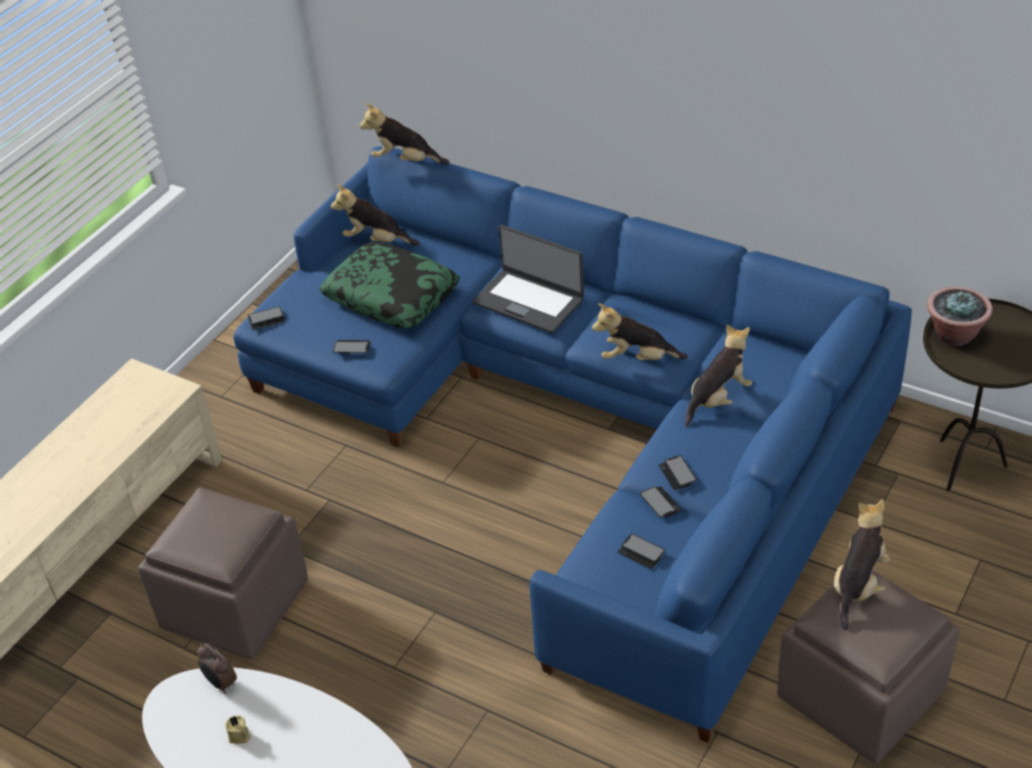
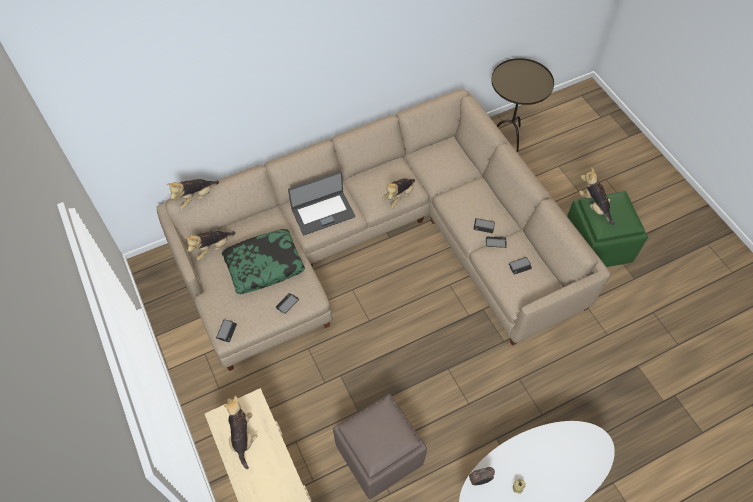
camera: 60 degrees left, 15 degrees up
(583, 423) = (378, 244): blue sofa -> beige sofa
(718, 399) = (449, 185): plush toy -> plush toy (242, 436)
(861, 696) = (597, 245): brown ottoman -> green ottoman
(954, 334) = (509, 87): potted plant -> none

